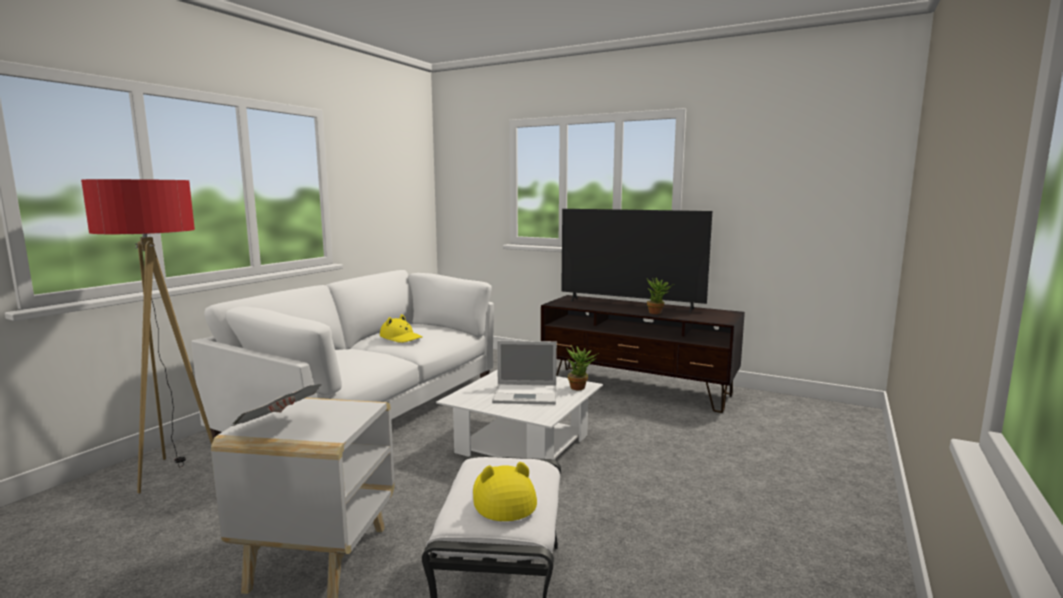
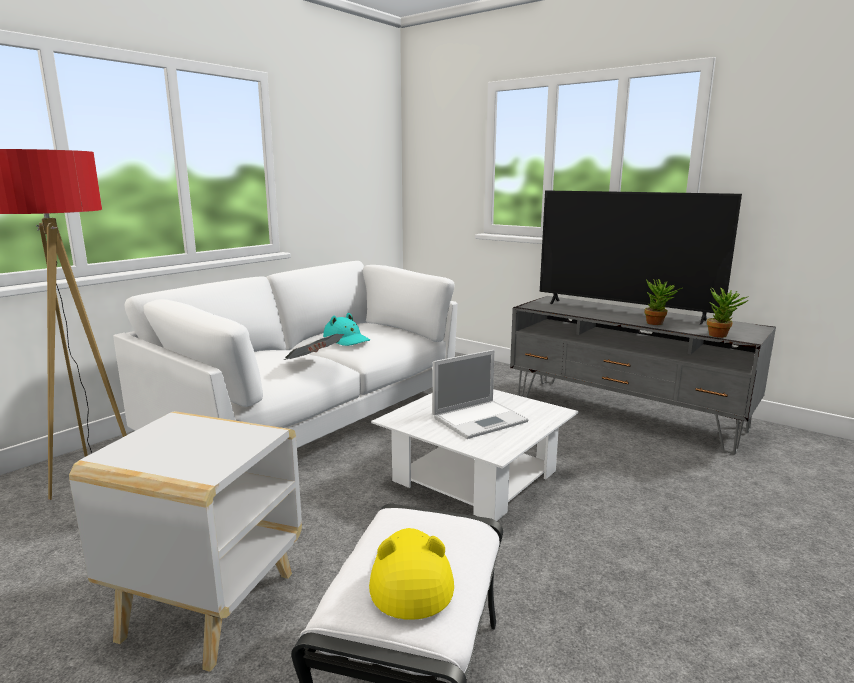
camera: 10 degrees right, 5 degrees up
(278, 427) = (150, 455): newspaper -> newspaper (314, 363)
(401, 337) = (347, 339): yellow hat -> turquoise hat
(527, 394) = (481, 419): laptop -> laptop turned 45 degrees counterclockwise
(580, 388) = (549, 414): potted plant -> potted plant (721, 335)
(637, 388) = (626, 413): brown tv stand -> grey tv stand

